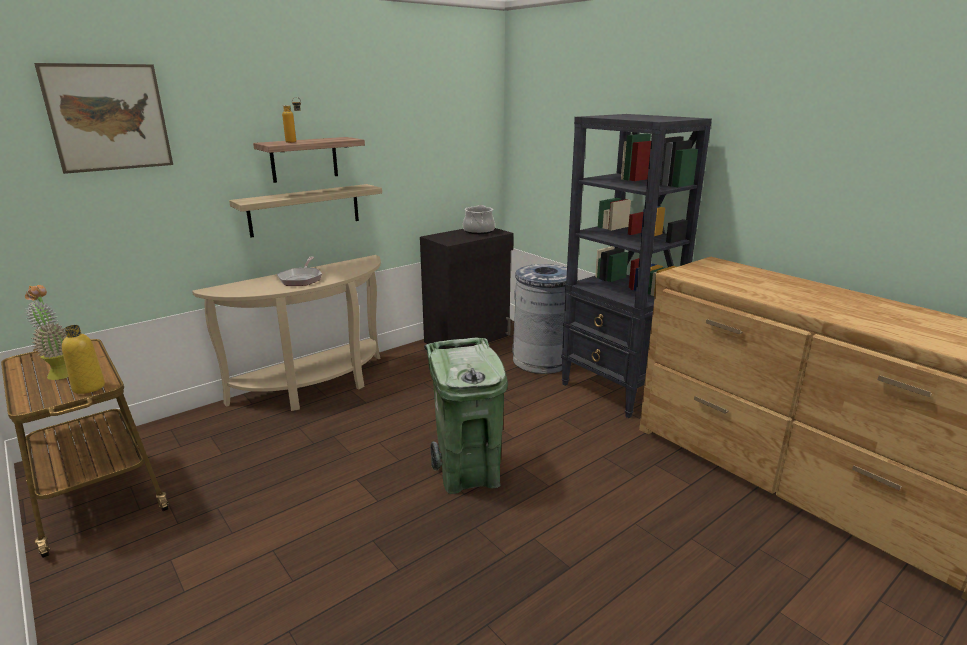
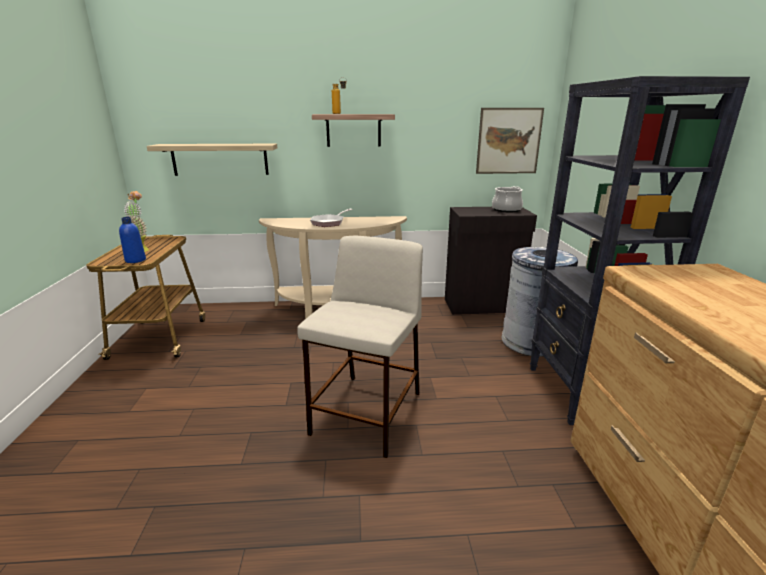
camera: 35 degrees right, 0 degrees up
(89, 387) = (135, 260): yellow bottle -> blue bottle
(108, 117) = (217, 90): picture -> picture (508, 141)
(305, 210) = (350, 171): shelf -> shelf (220, 159)
(468, 475) = (367, 414): green trash can -> beige stool

